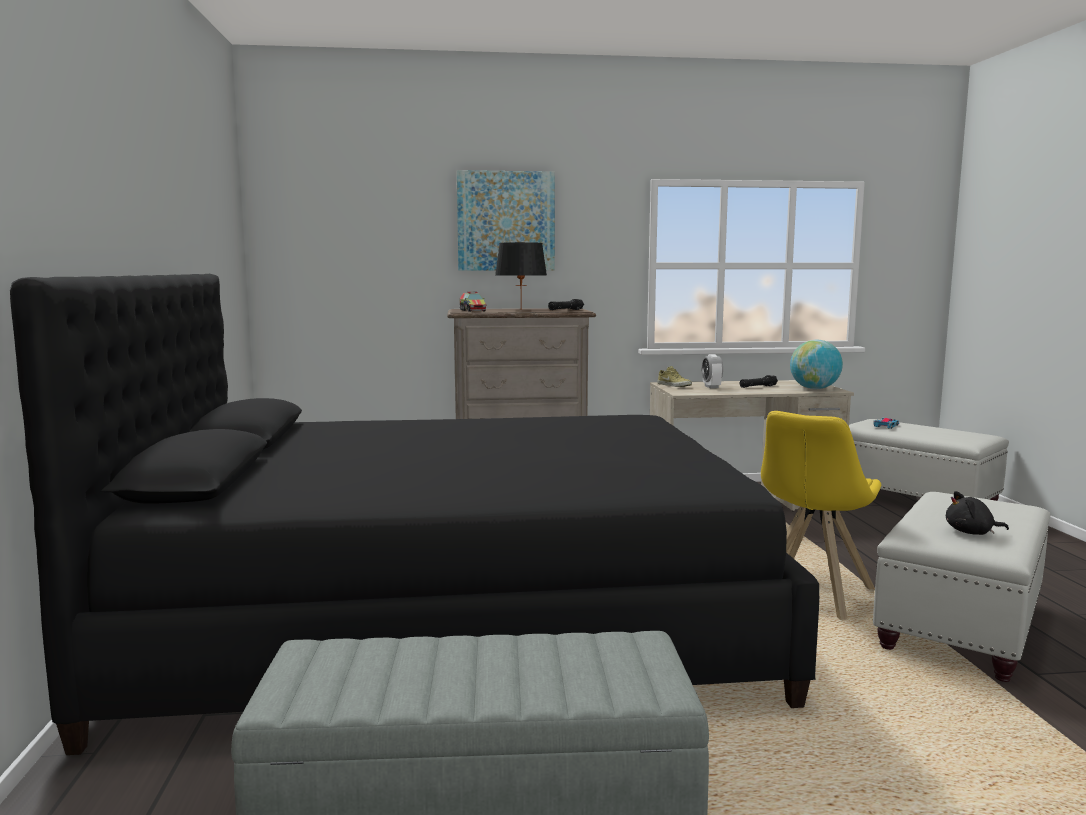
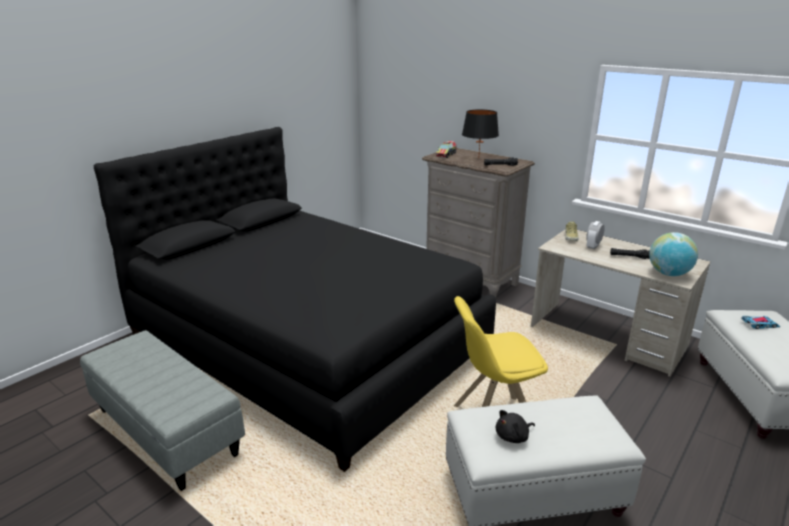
camera: 45 degrees right, 15 degrees up
(506, 221) = (491, 90): picture -> none
(972, 533) = (513, 436): black plush toy -> black plush toy turned 75 degrees counterclockwise

